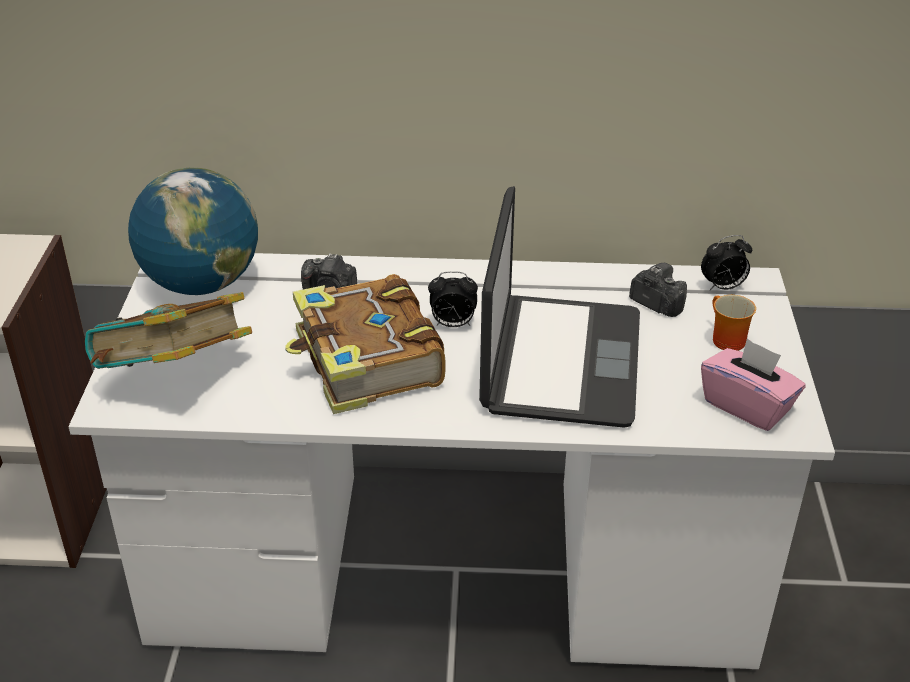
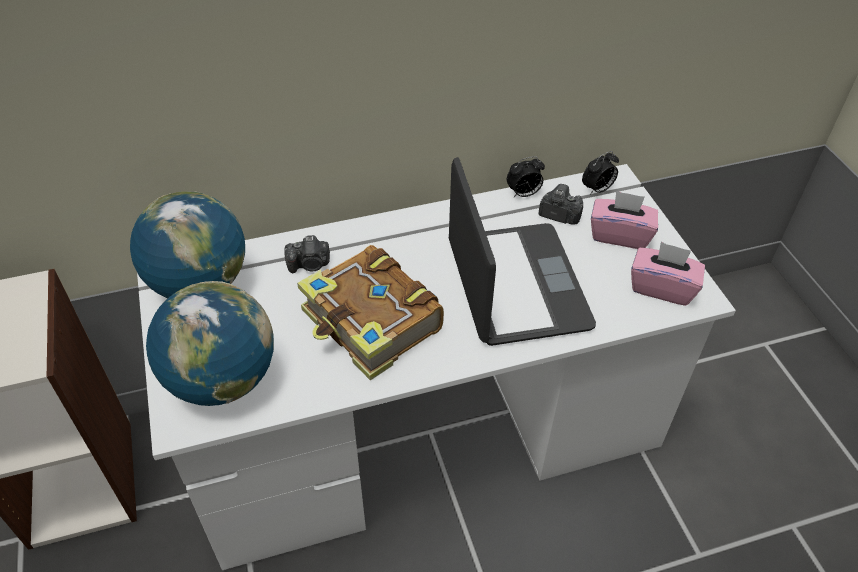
camera: 20 degrees left, 10 degrees up
(176, 376) = (222, 380): book -> globe
(452, 324) = (420, 271): alarm clock -> alarm clock (523, 194)
(724, 340) = (620, 235): mug -> pink tissue box

